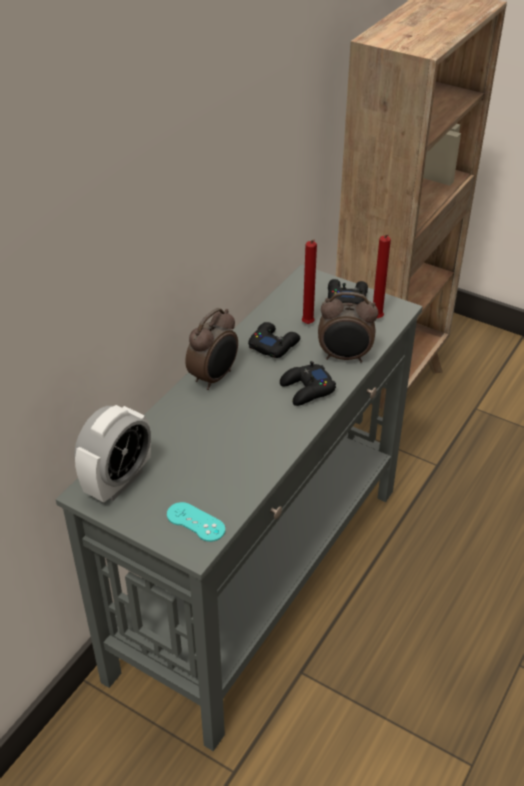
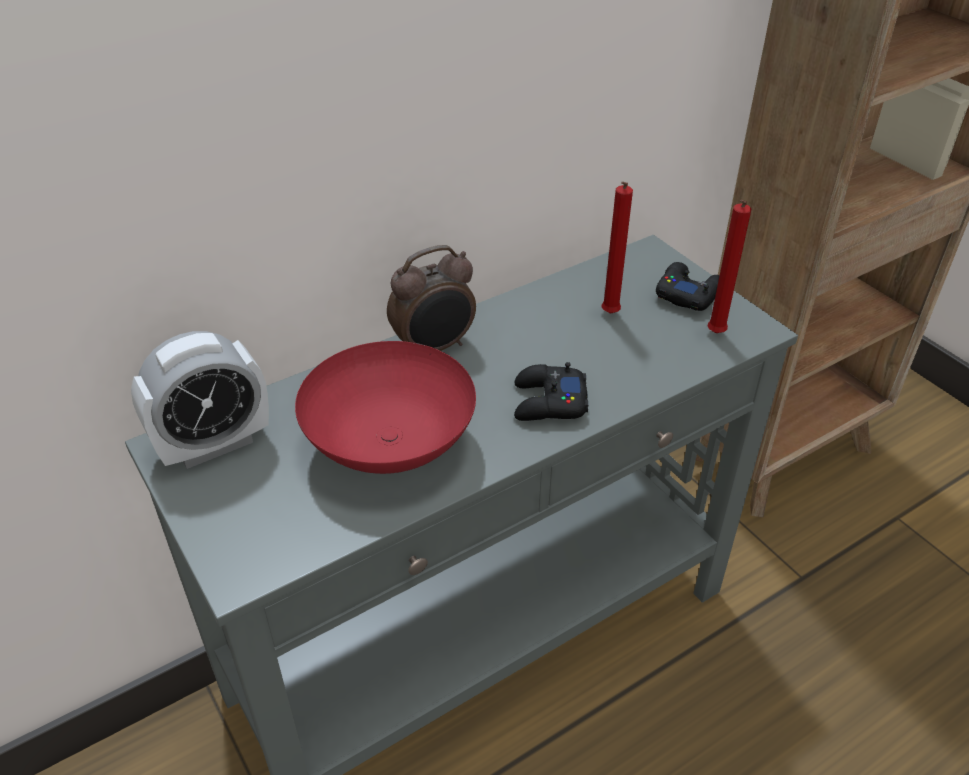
camera: 25 degrees right, 0 degrees up
(195, 522) = (266, 537): turquoise game controller -> none
(232, 444) = (393, 445): none -> red bowl
(273, 344) = (544, 327): black game controller -> none
(345, 357) = (633, 373): alarm clock -> none

